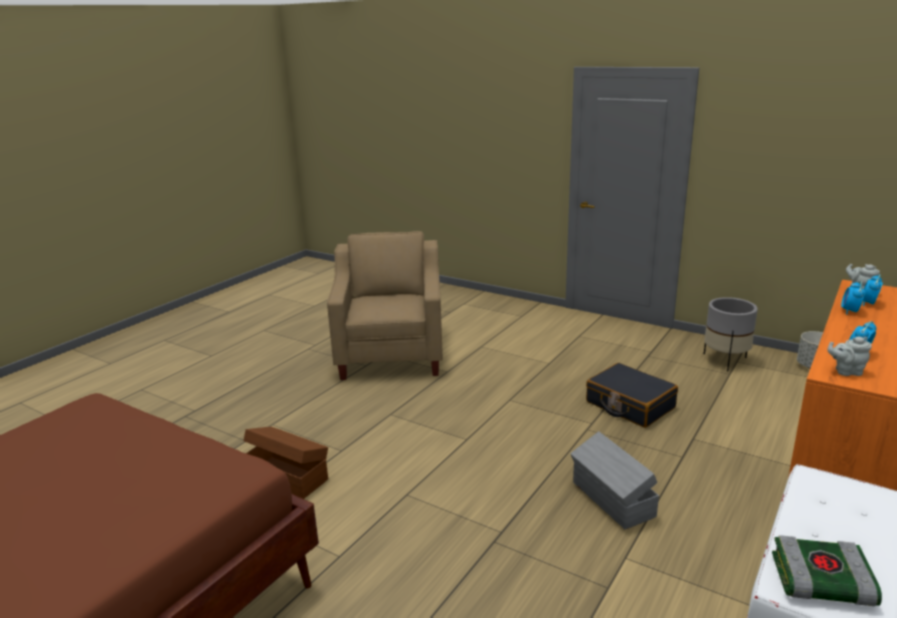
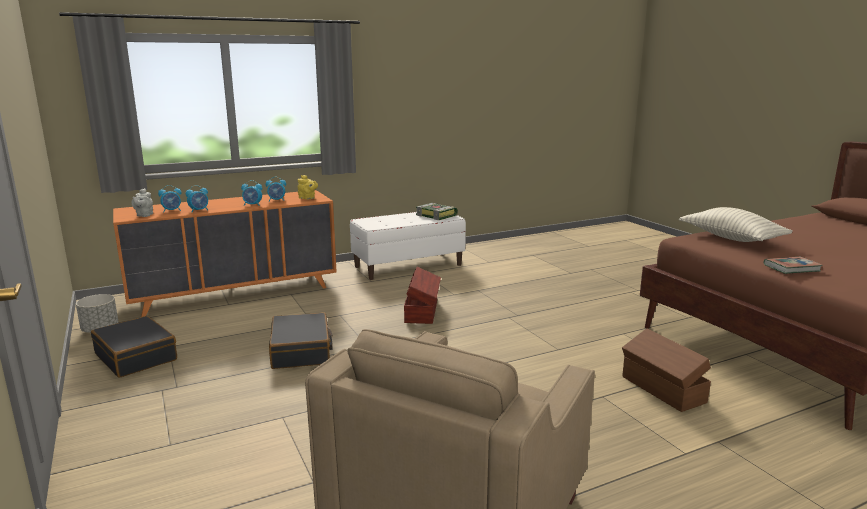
camera: 150 degrees left, 5 degrees down
(132, 428) = (791, 268): none -> book
(172, 489) = (731, 238): none -> pillow
(612, 500) = (422, 311): grey storage box -> brown storage box
(725, 361) = (136, 357): grey planter -> black suitcase
(844, 336) = (252, 205): none -> alarm clock
(846, 371) = (308, 198): grey teapot -> yellow teapot

